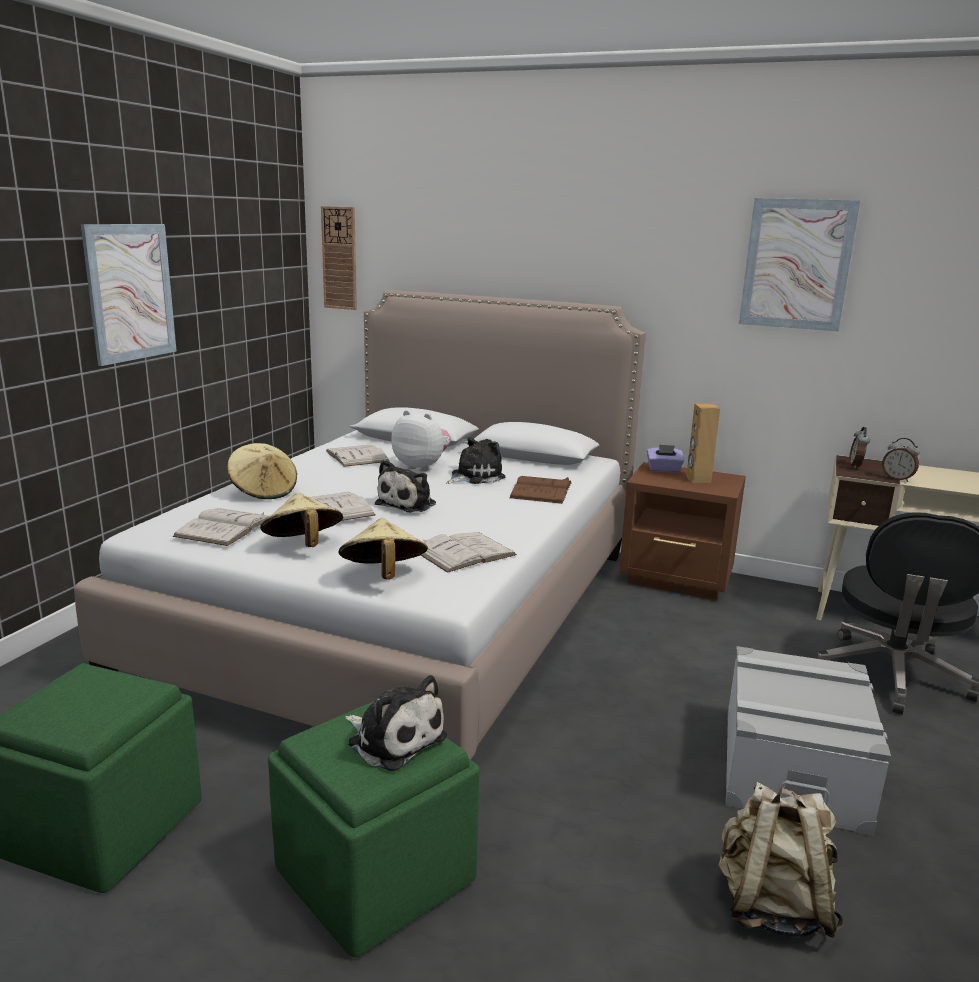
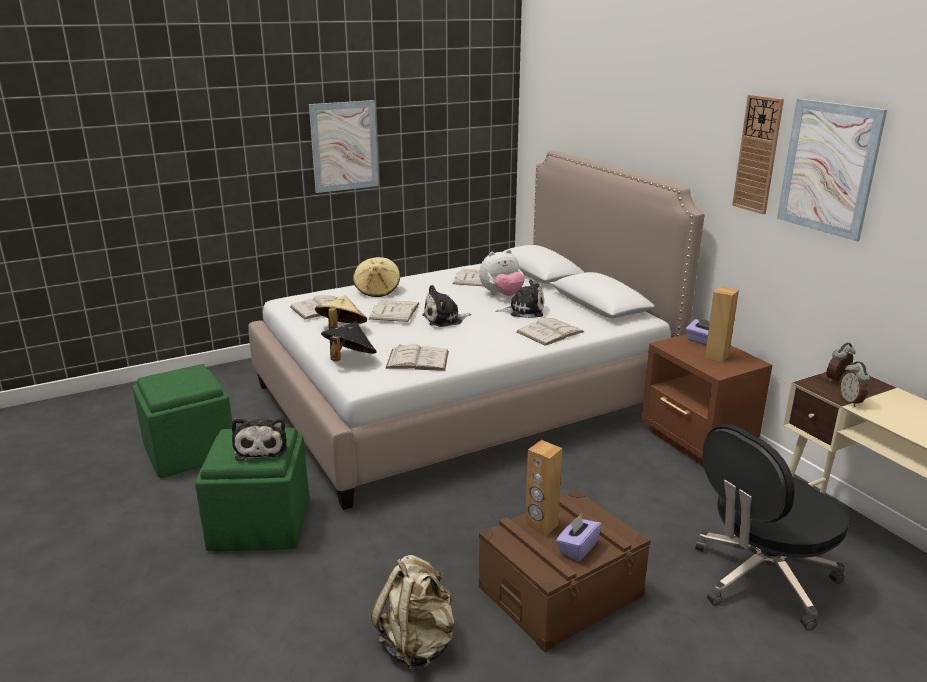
camera: 40 degrees right, 5 degrees up
(339, 258) = (533, 120): wall clock -> wall clock (758, 154)
(383, 576) = (349, 359): beige hat -> black hat
(421, 467) = (502, 295): plush toy -> plush toy turned 90 degrees clockwise
(541, 490) = (550, 332): brown book -> white book
(772, 694) = (541, 526): none -> brown speaker
(792, 767) = (560, 591): grey storage box -> brown storage box
(835, 701) = (577, 548): none -> purple tissue box

